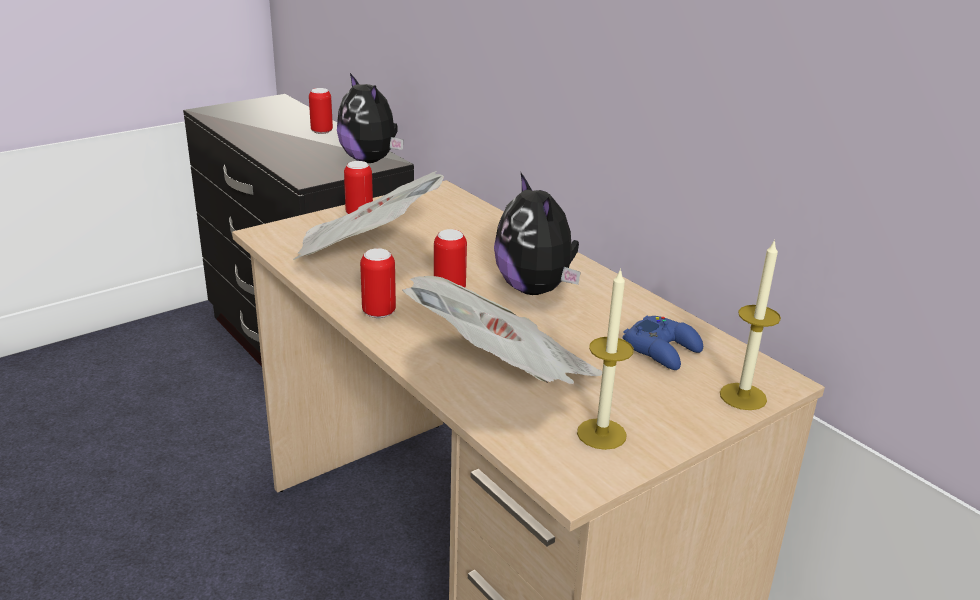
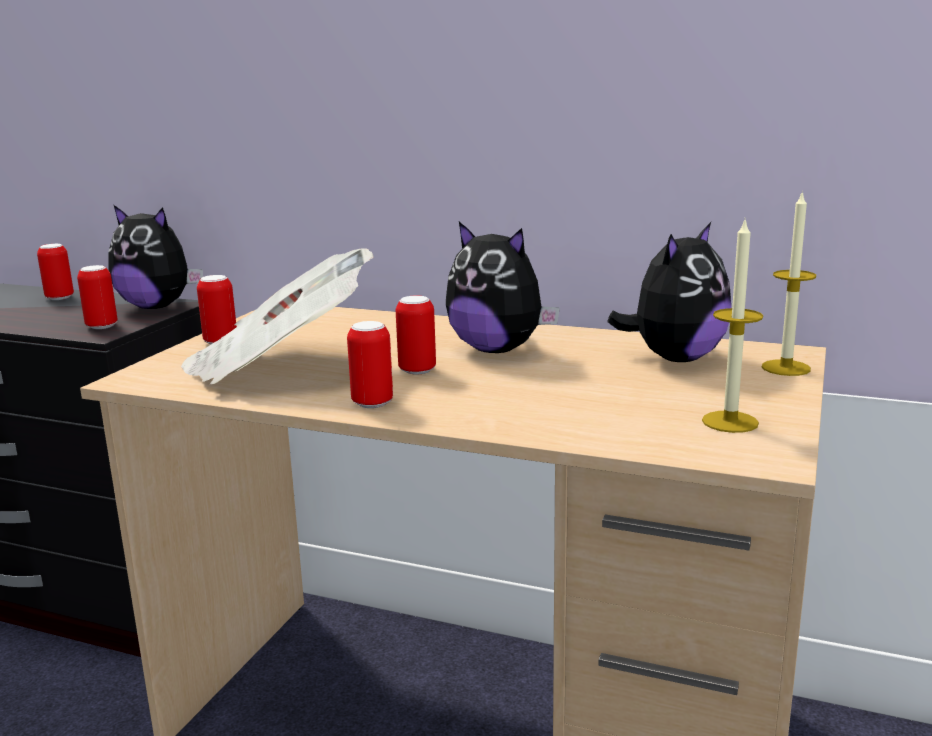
camera: 30 degrees left, 10 degrees down
(315, 171) = (102, 326): none -> can
(504, 376) = (577, 411): newspaper -> none
(662, 350) = (675, 358): blue game controller -> plush toy

